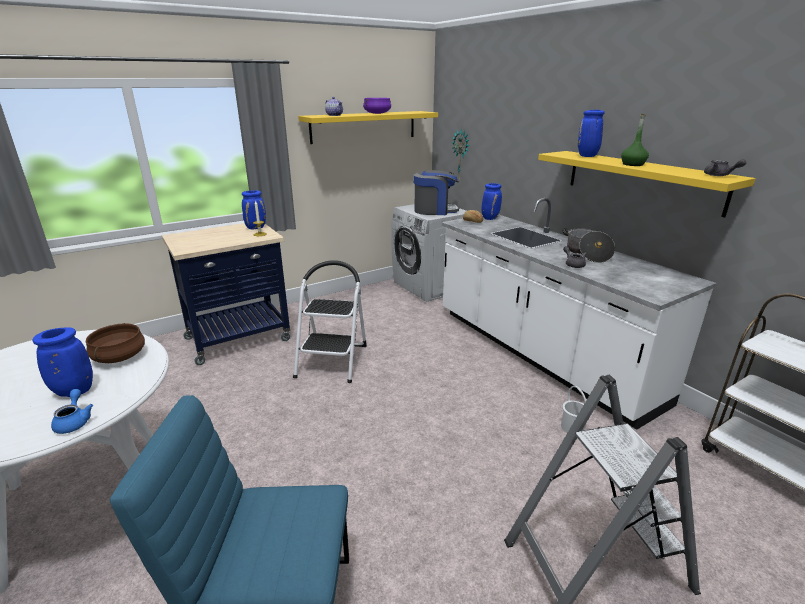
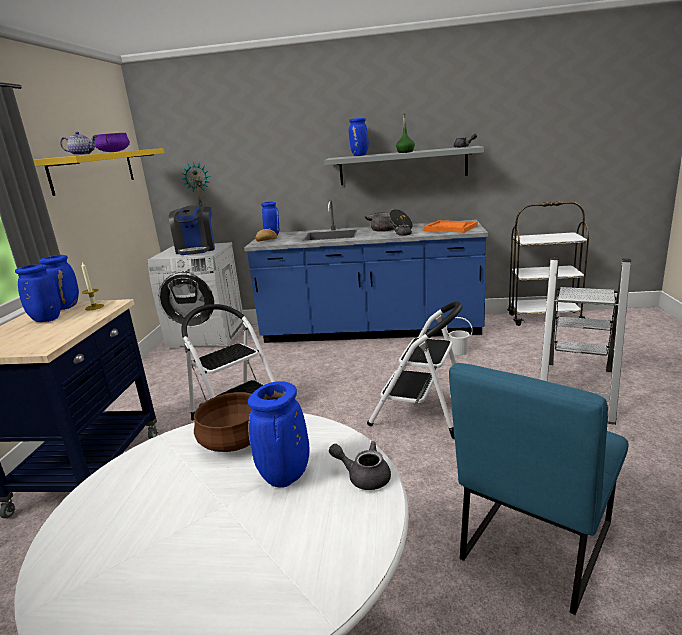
camera: 50 degrees left, 5 degrees down
(74, 421) = (364, 476): blue teapot -> grey teapot
(230, 232) = (45, 320): none -> blue vase
(421, 452) = (422, 414): none -> step ladder
(435, 210) = (196, 250): coffee machine -> coffee machine turned 135 degrees clockwise
(539, 354) = (371, 331): white counter -> blue counter
(641, 180) = (402, 166): yellow shelf -> grey shelf
(643, 280) = (450, 228): none -> orange tray

